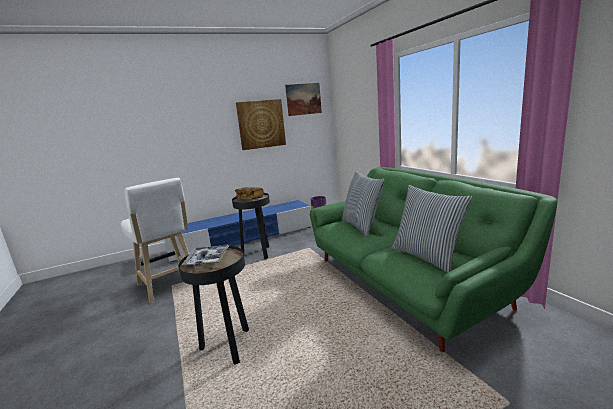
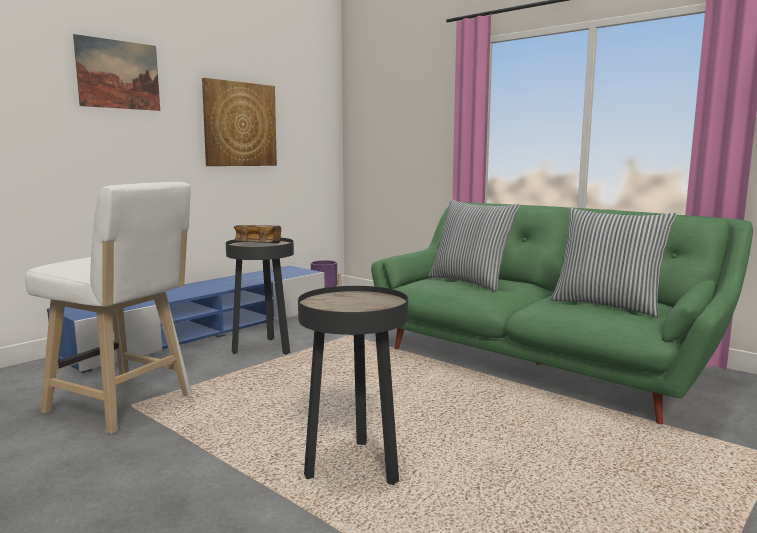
camera: 25 degrees left, 5 degrees down
(207, 259) = (341, 302): tray -> none
(303, 99) = (305, 93): picture -> picture (118, 74)

